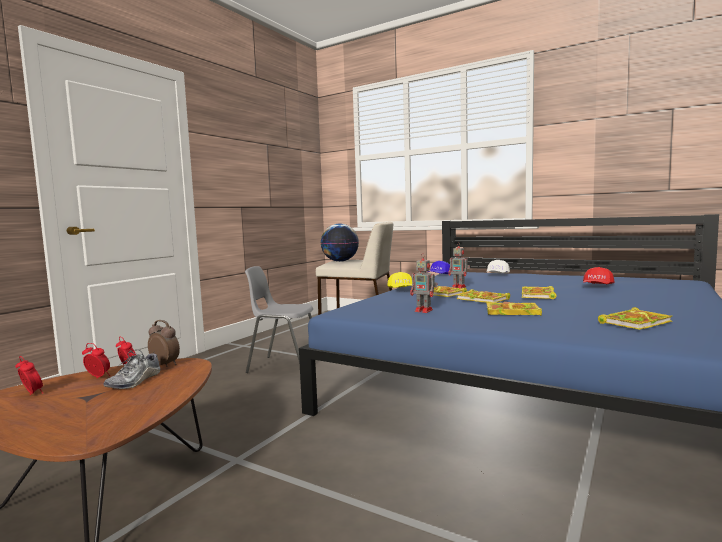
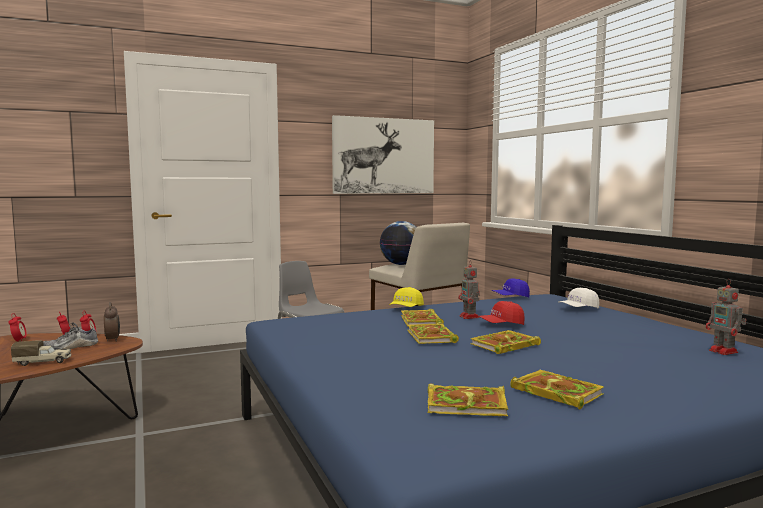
camera: 35 degrees right, 0 degrees up
(147, 399) = (43, 362): none -> toy truck
(271, 172) = (383, 156): none -> picture
(424, 310) = (338, 336): toy robot -> toy robot (724, 352)
(511, 312) = (400, 358): book -> book (554, 392)
(597, 286) = (625, 350): red cap -> red cap (501, 325)

